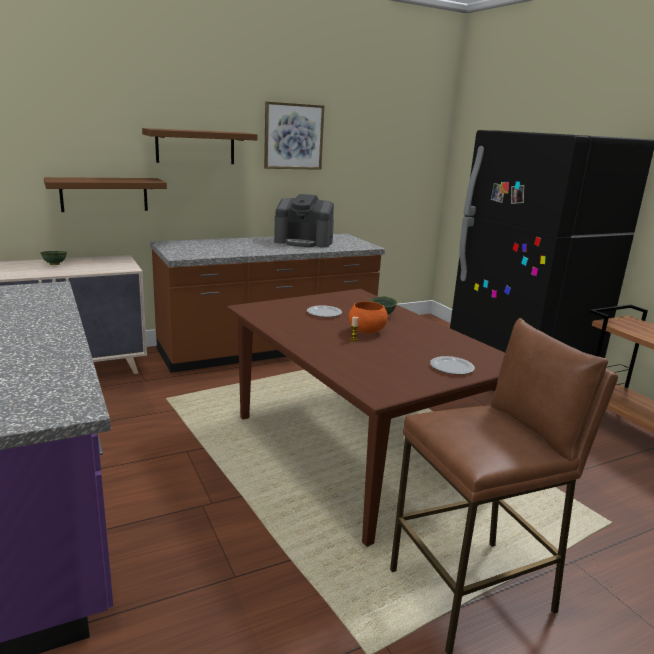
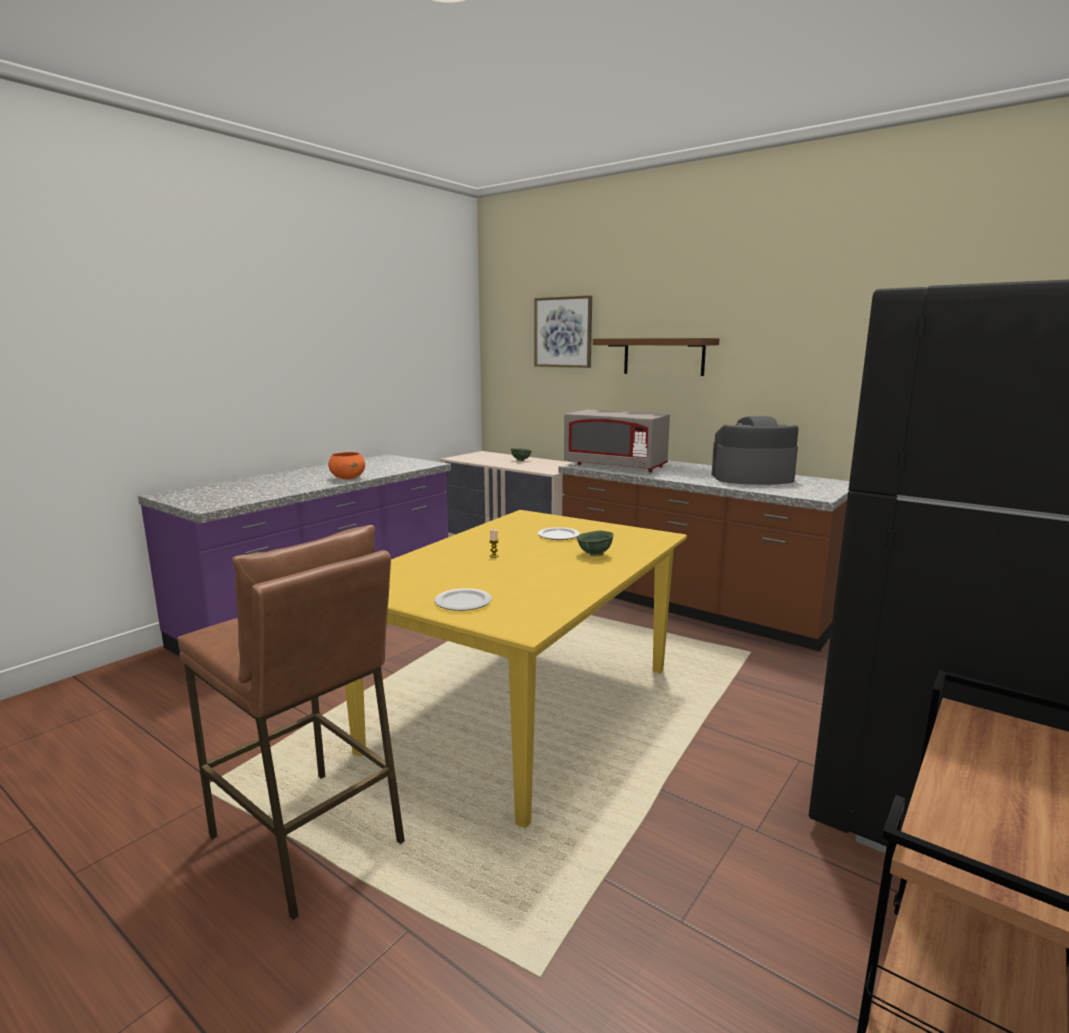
camera: 65 degrees right, 5 degrees down
(104, 194) = (579, 403): brown shelf -> none
(206, 251) = (615, 466): none -> grey microwave
(293, 136) = (785, 340): picture -> picture (563, 332)
(304, 242) = (751, 478): coffee machine -> coffee machine turned 105 degrees clockwise
(357, 452) = (525, 709): brown dining table -> yellow dining table
(366, 331) = (528, 557): orange bowl -> orange bowl (348, 478)

